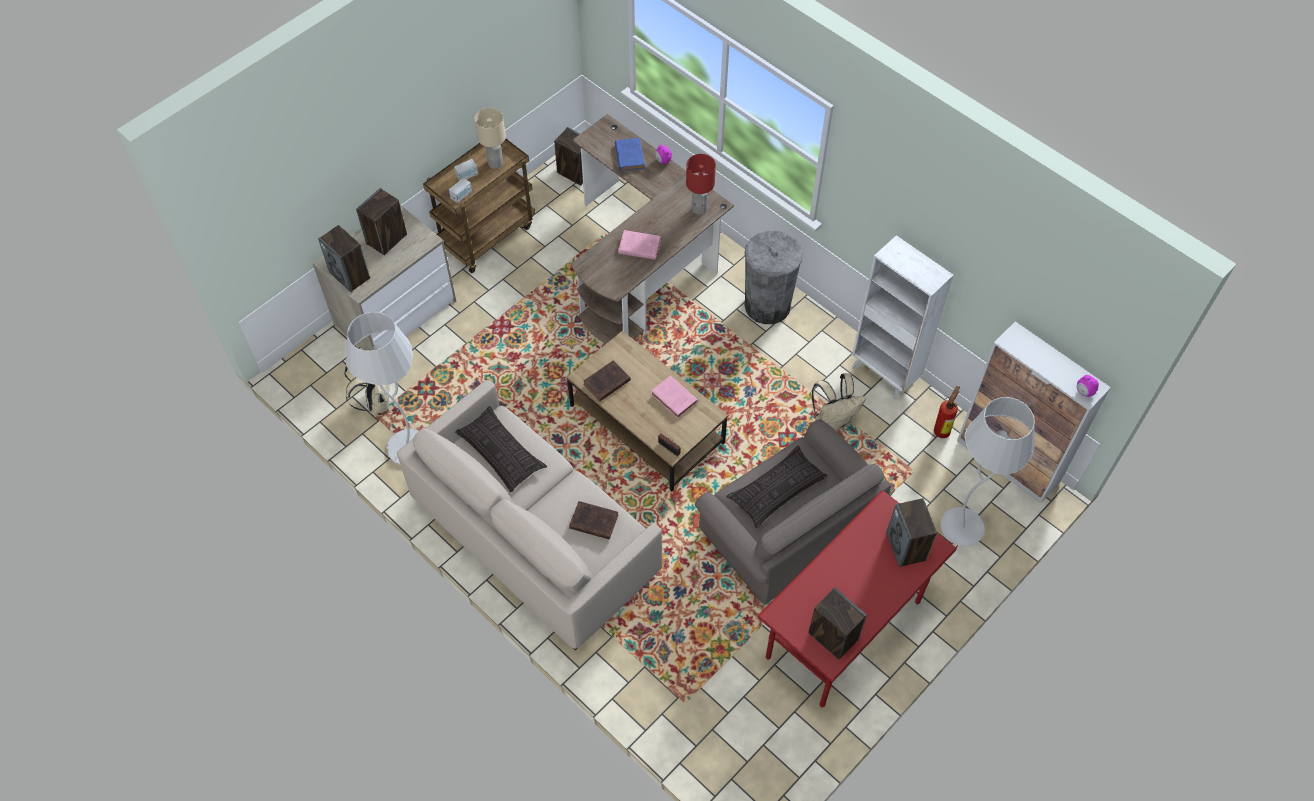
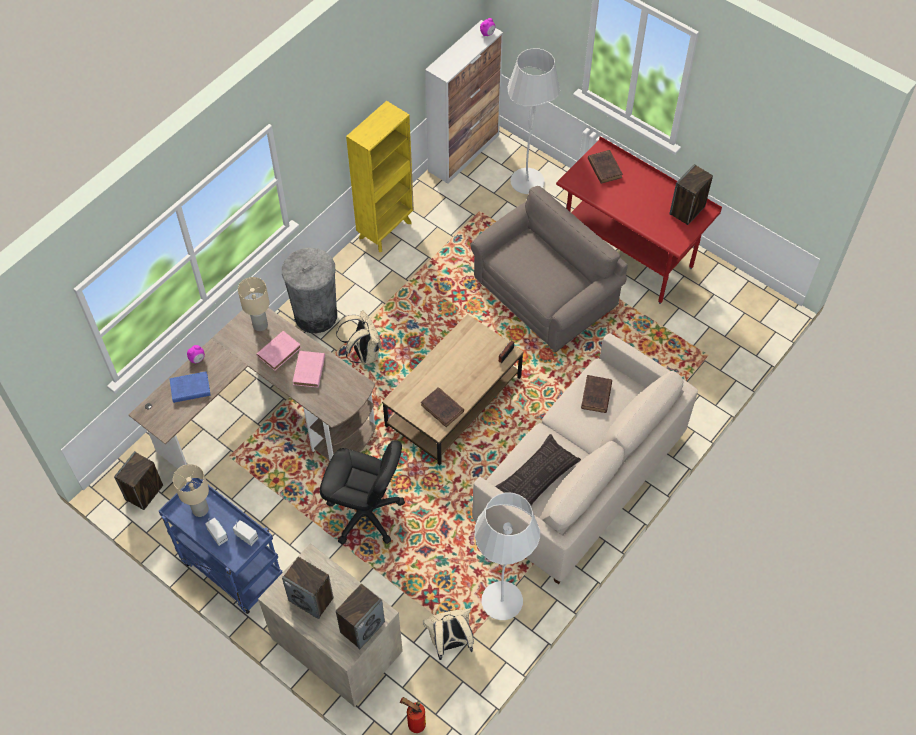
camera: 95 degrees left, 0 degrees up
(487, 235) = (230, 568): brown cart -> blue cart
(525, 339) = (365, 514): none -> black office chair
(675, 399) = (455, 353): pink book -> pink book (280, 351)
(699, 209) = (260, 325): red table lamp -> beige table lamp
(776, 490) = (542, 272): pillow -> none
(833, 420) = (436, 264): beige backpack -> beige backpack (363, 353)
(885, 374) = (386, 229): white bookcase -> yellow bookcase
(906, 547) = (604, 167): speaker -> brown book
(943, 430) = (438, 192): fire extinguisher -> fire extinguisher (414, 723)

